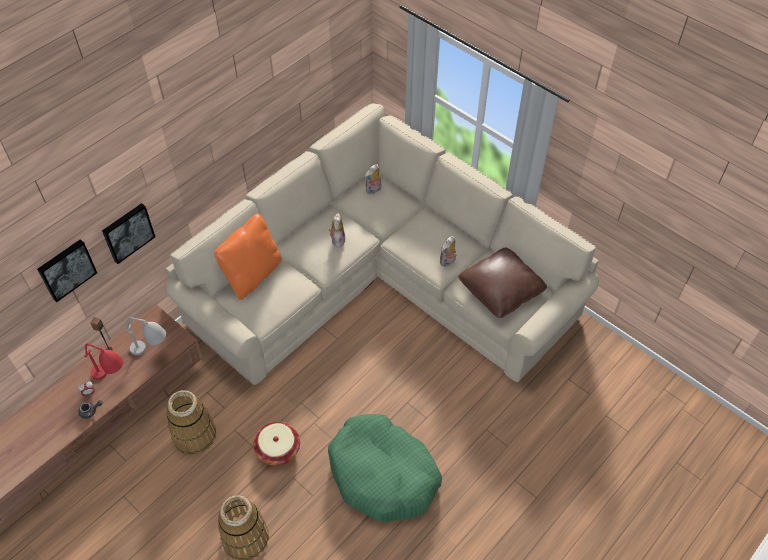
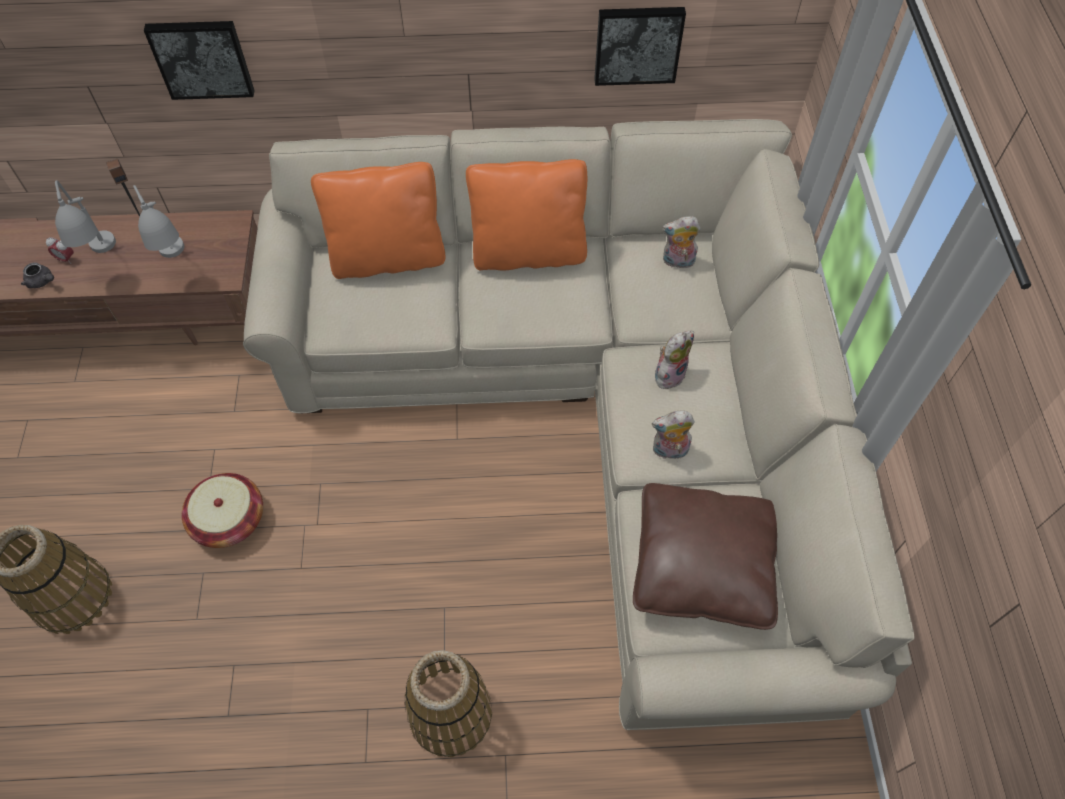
camera: 45 degrees right, 5 degrees up
(66, 269) = (72, 51): picture -> picture (637, 44)
(113, 380) = (104, 264): red table lamp -> grey table lamp
(194, 435) = (168, 415): basket -> basket (450, 713)
(310, 229) = (528, 253): none -> orange pillow
(337, 240) = (547, 294): plush toy -> plush toy (669, 374)
(383, 474) = (304, 678): green dog bed -> none

